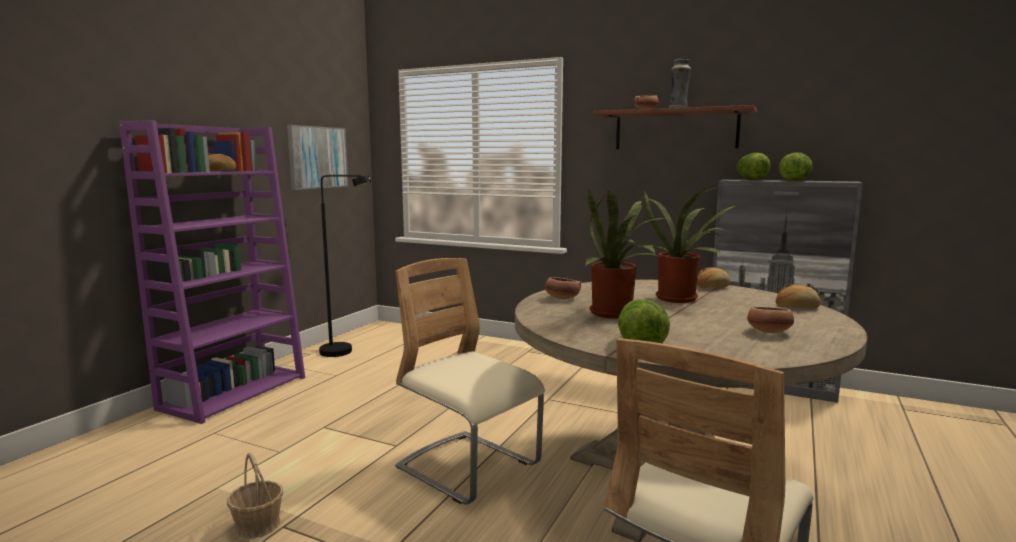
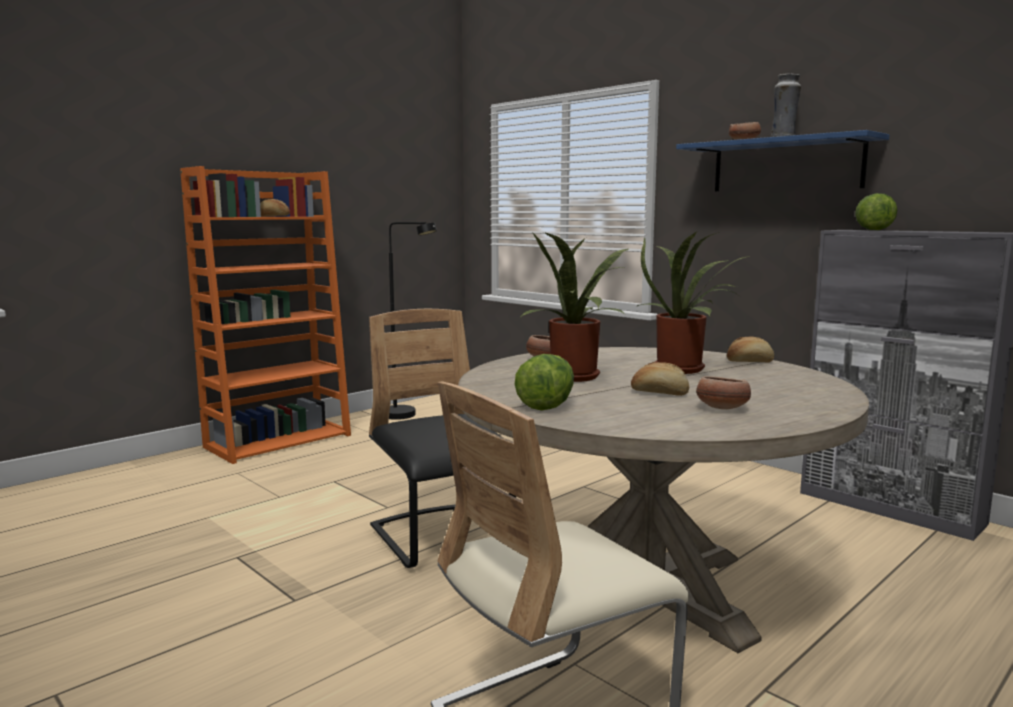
camera: 20 degrees right, 0 degrees up
(235, 392) = (279, 440): purple bookcase -> orange bookcase
(257, 525) = (217, 552): basket -> none
(317, 157) = (395, 204): picture -> none
(468, 468) = (440, 538): beige chair -> black chair
(675, 130) = (786, 165): brown shelf -> blue shelf
(796, 180) = (929, 231): lettuce -> none
(796, 307) = (816, 389): bread -> bread (659, 393)

